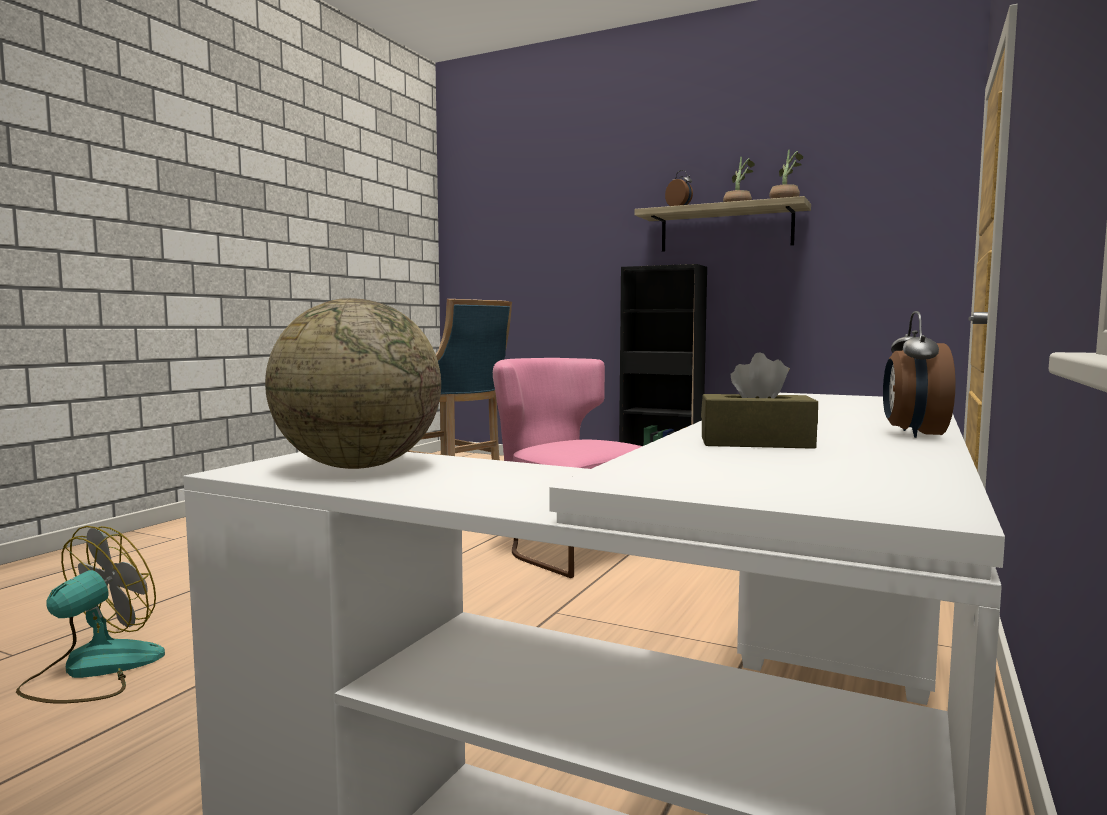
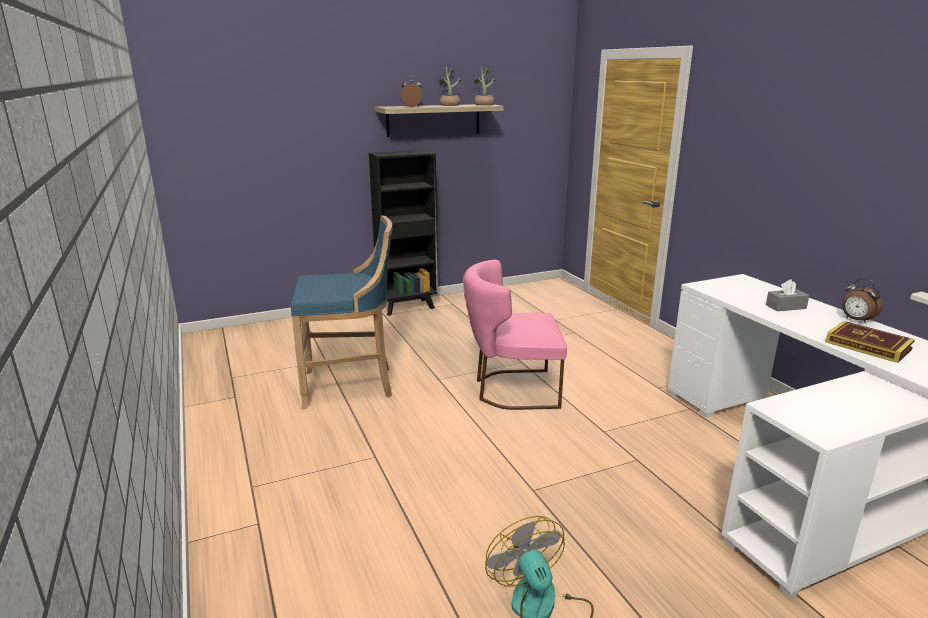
camera: 50 degrees left, 15 degrees up
(357, 466) = (823, 412): globe -> none
(756, 442) = (868, 345): brown tissue box -> book
(832, 413) = (785, 307): none -> grey tissue box

